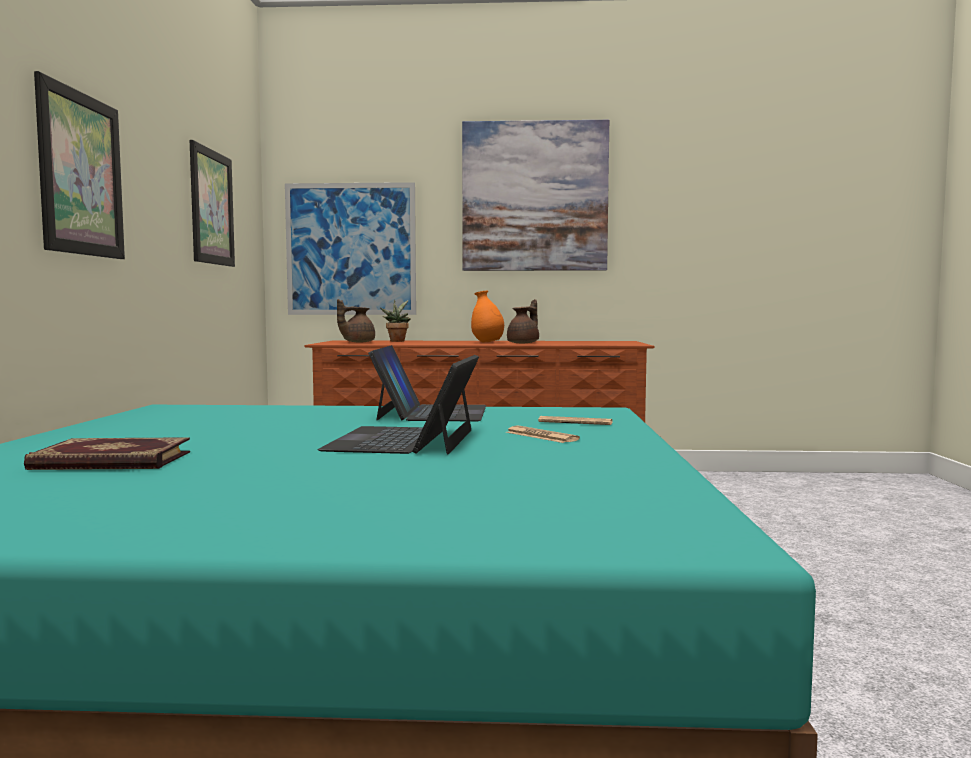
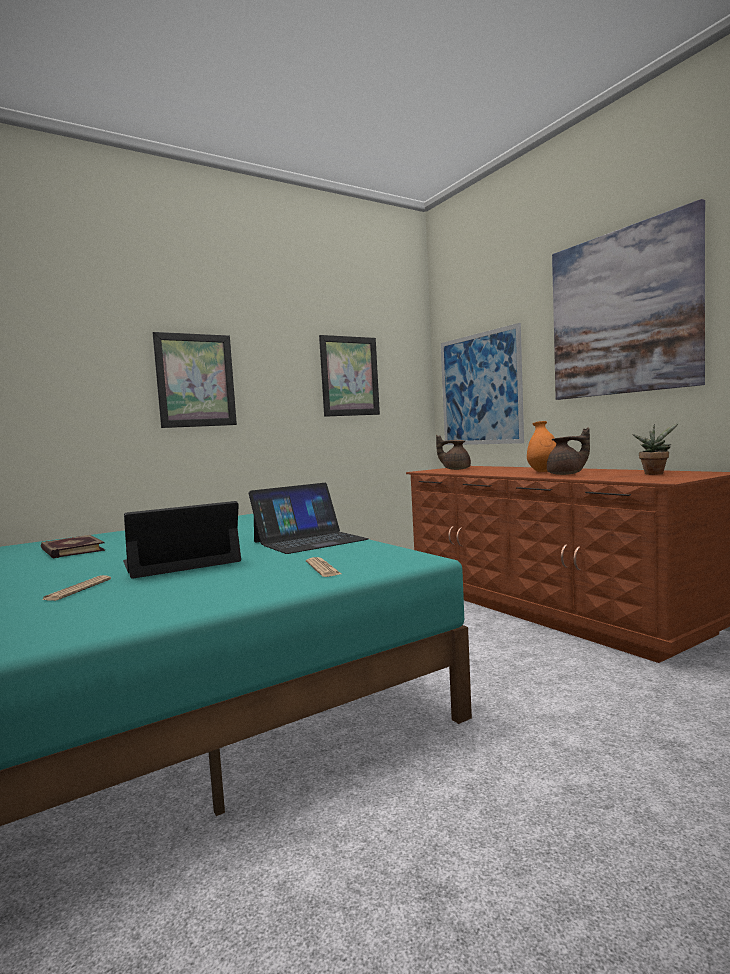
camera: 55 degrees right, 0 degrees up
(397, 341) = (493, 468): potted plant -> potted plant (654, 473)
(541, 436) = (235, 576): newspaper -> newspaper (78, 589)

